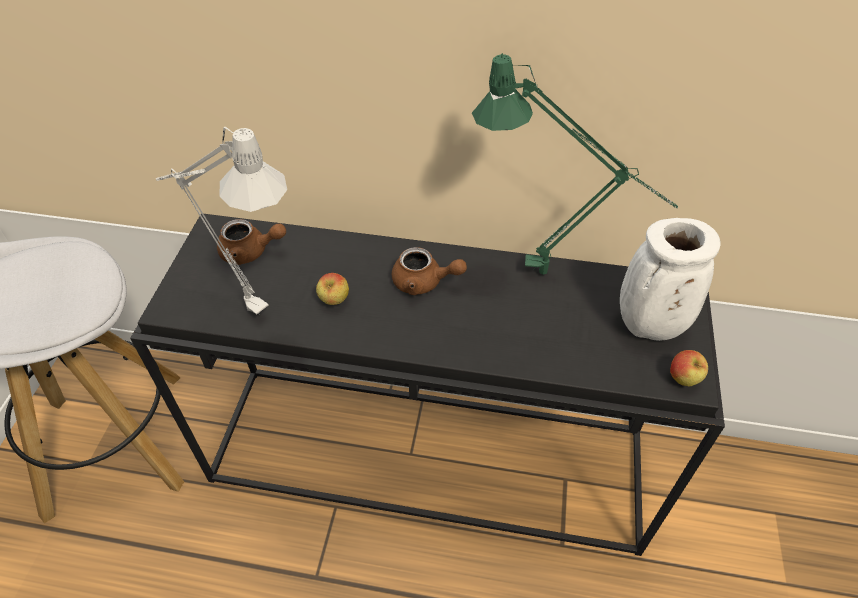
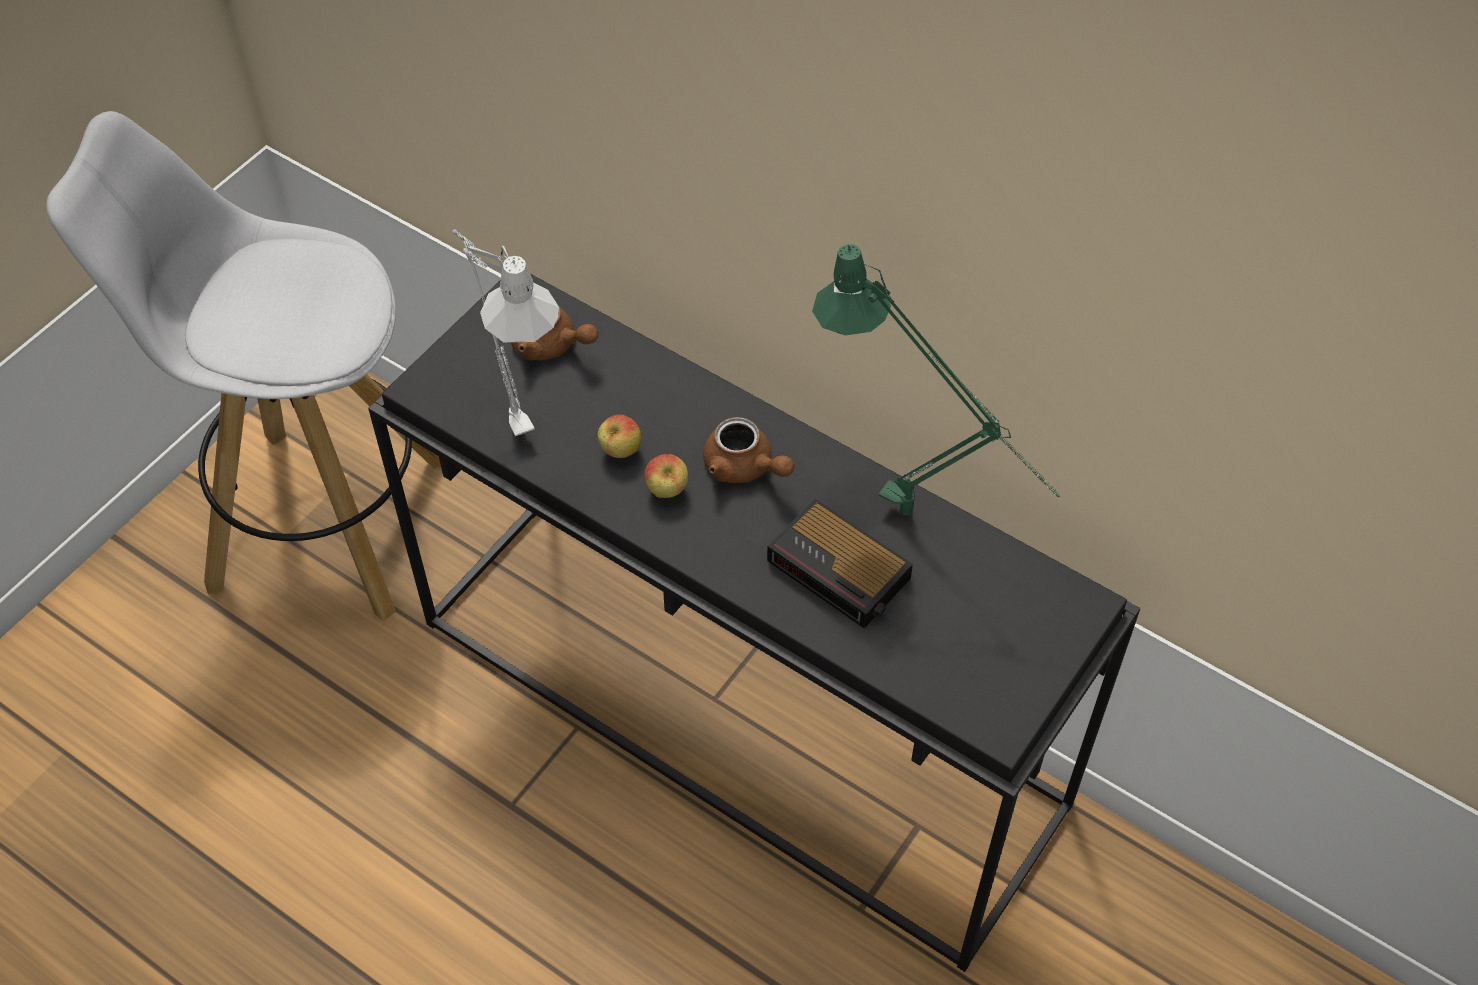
camera: 25 degrees right, 5 degrees up
(526, 323) = (841, 571): none -> alarm clock
(648, 327) = (996, 637): white vase -> none
(683, 379) = (991, 718): apple -> apple (667, 491)

